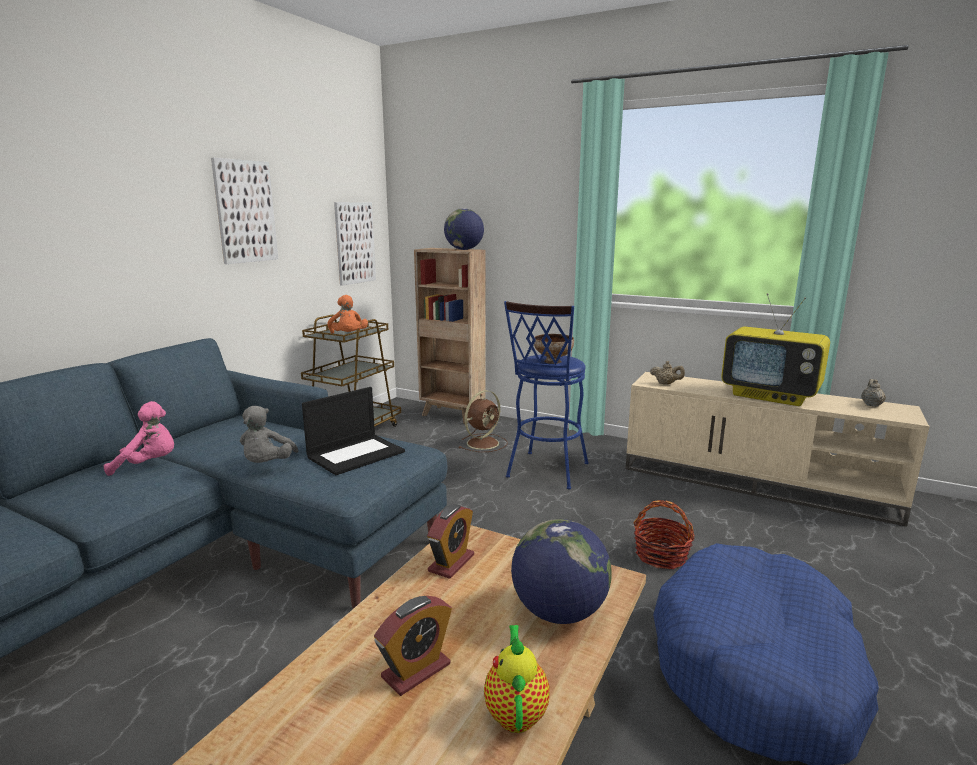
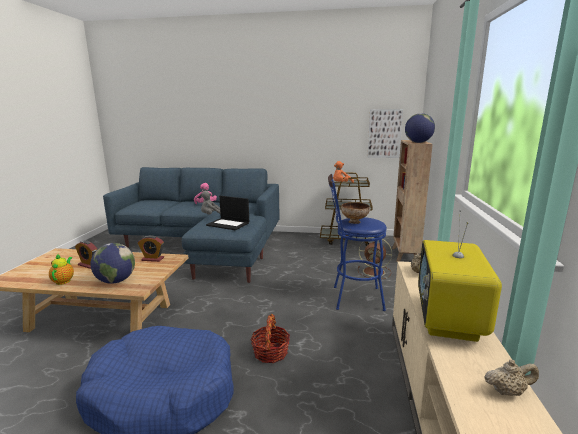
camera: 70 degrees right, 0 degrees up
(245, 211) = (307, 115): picture -> none
(516, 711) = (64, 281): teapot -> teapot turned 75 degrees counterclockwise

